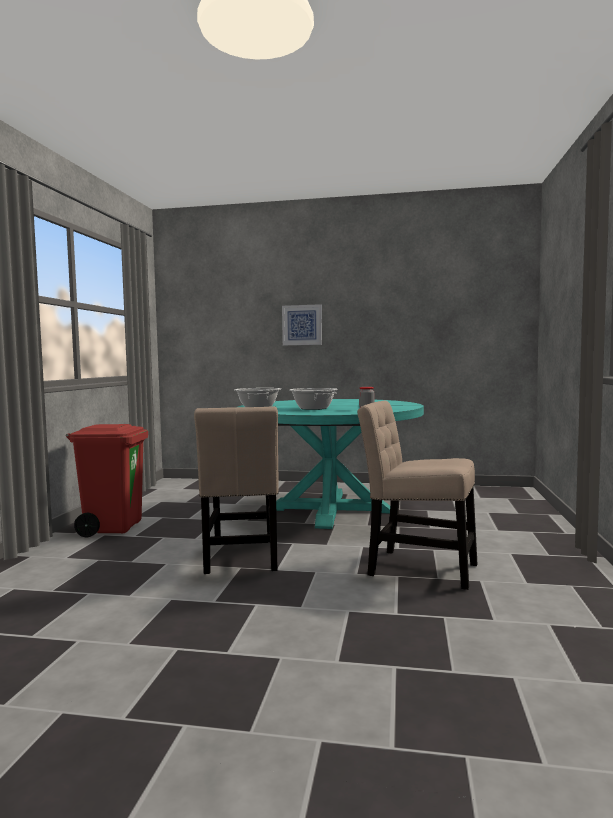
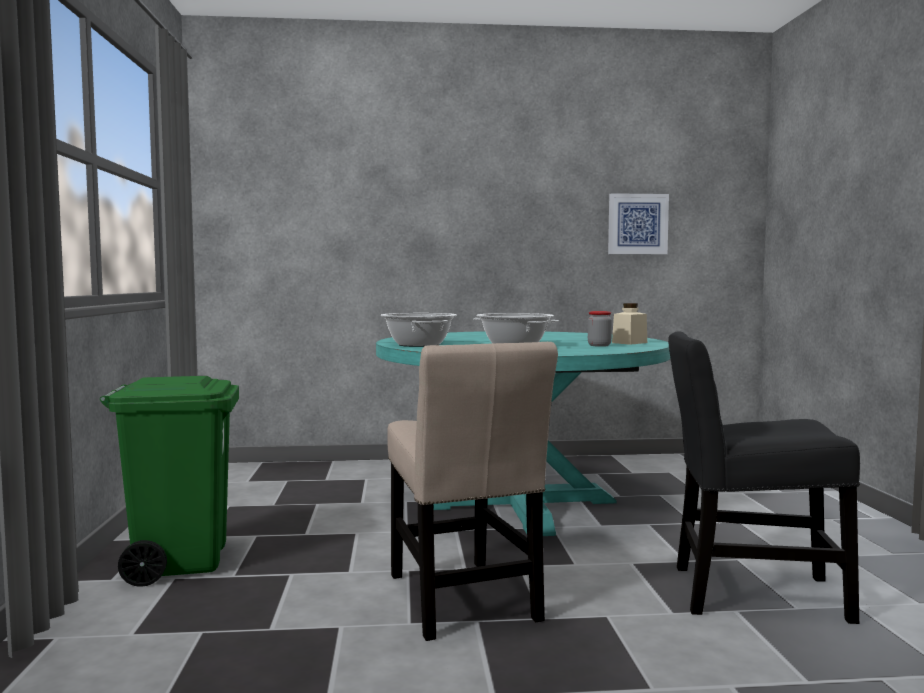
camera: 15 degrees left, 0 degrees up
(113, 527) = (180, 562): red trash can -> green trash can
(302, 325) = (435, 217): picture -> picture (637, 224)
(393, 407) = (629, 343): none -> beige jar
(417, 568) = (748, 593): beige chair -> black chair

